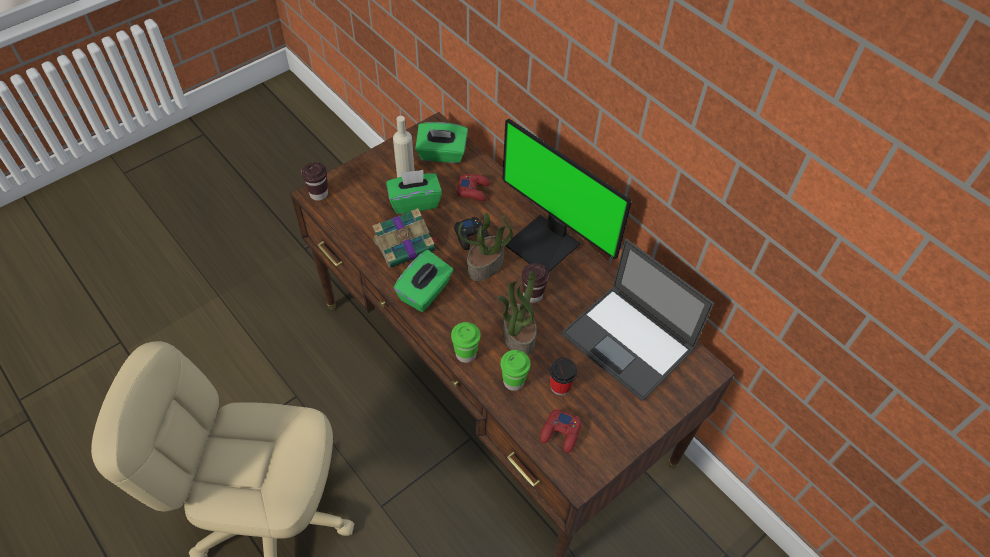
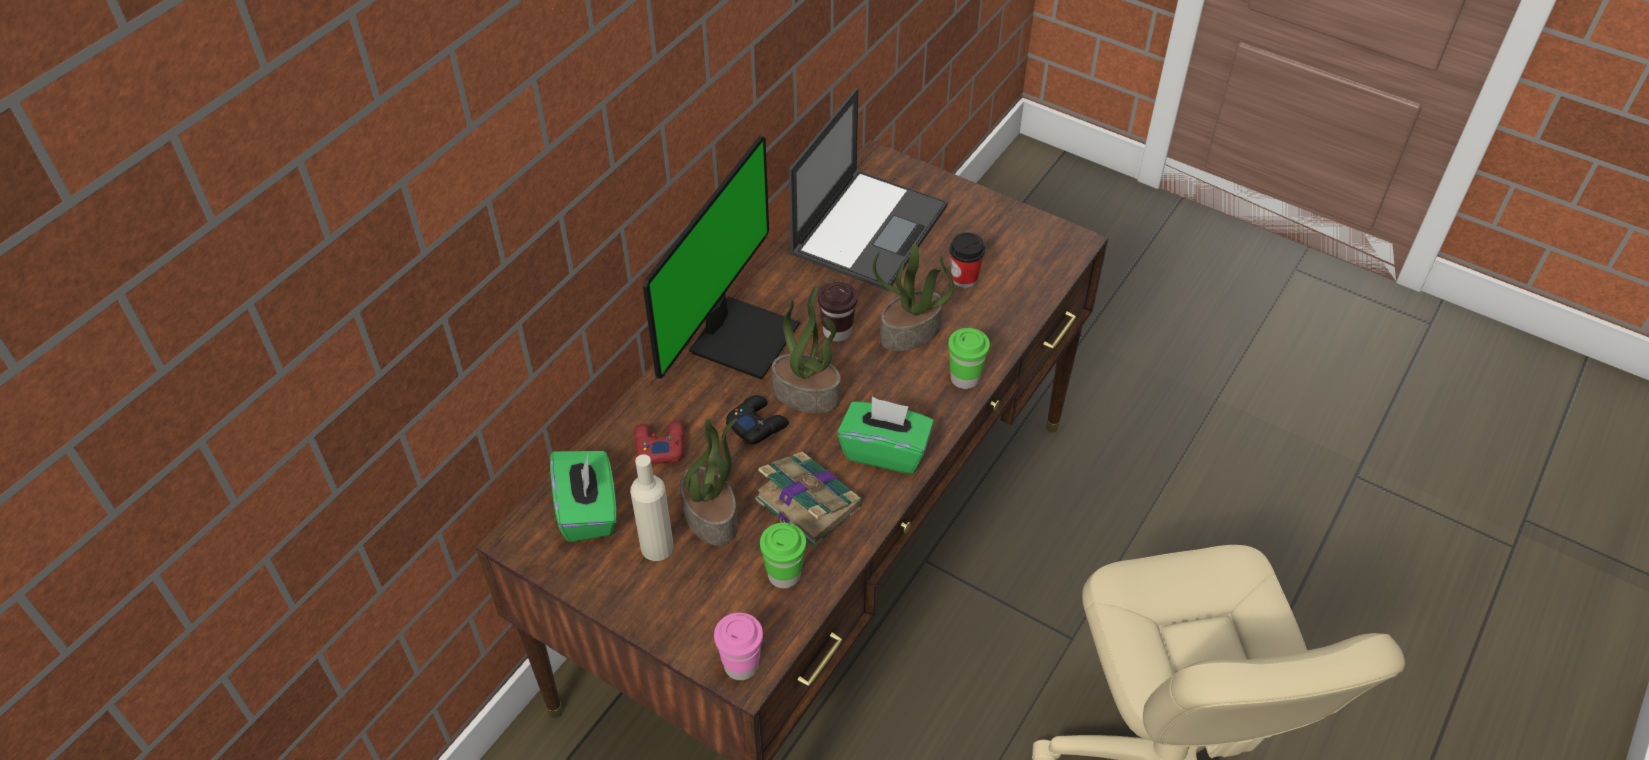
camera: 105 degrees left, 5 degrees down
(319, 194) = (741, 665): brown cup -> pink cup
(414, 202) = (711, 517): green tissue box -> potted plant
(513, 381) = (980, 322): green cup -> green cup (784, 575)
(561, 433) = (1026, 266): red game controller -> none

